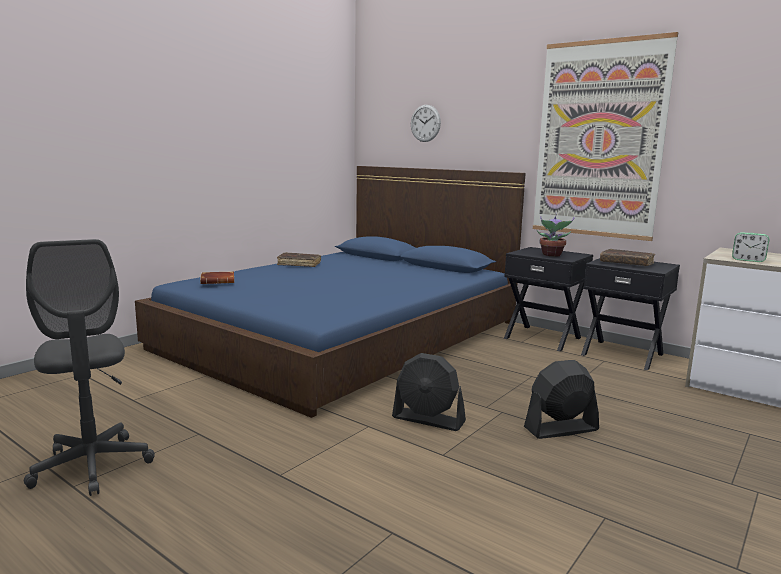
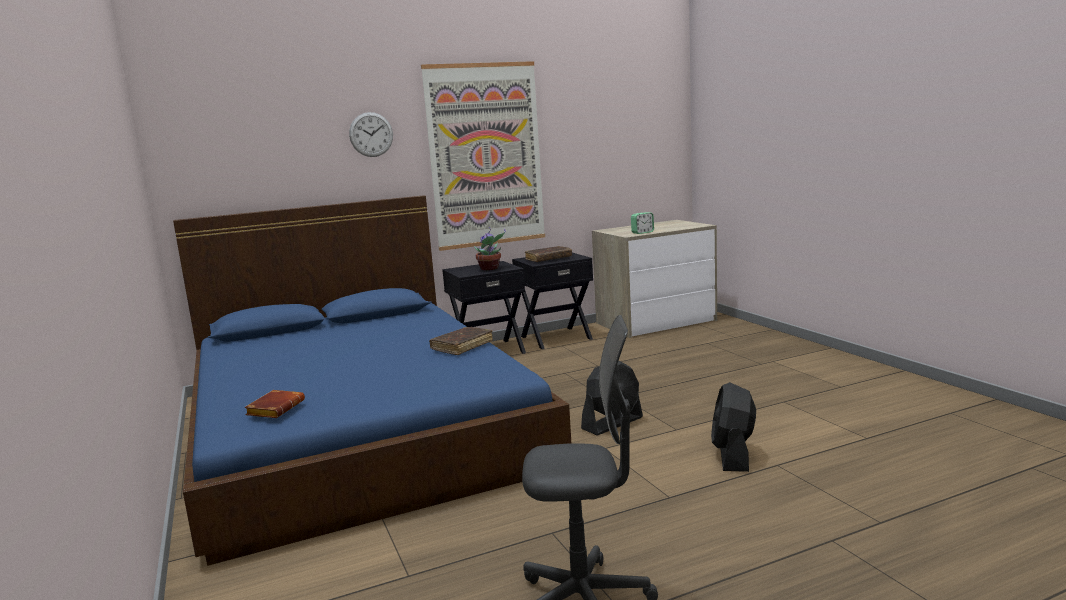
camera: 60 degrees left, 0 degrees up
(299, 264) = (245, 366): brown book -> brown book (462, 346)
(425, 123) = (276, 152): wall clock -> wall clock (371, 134)
(560, 429) = (664, 385): black fan -> black fan (733, 455)

